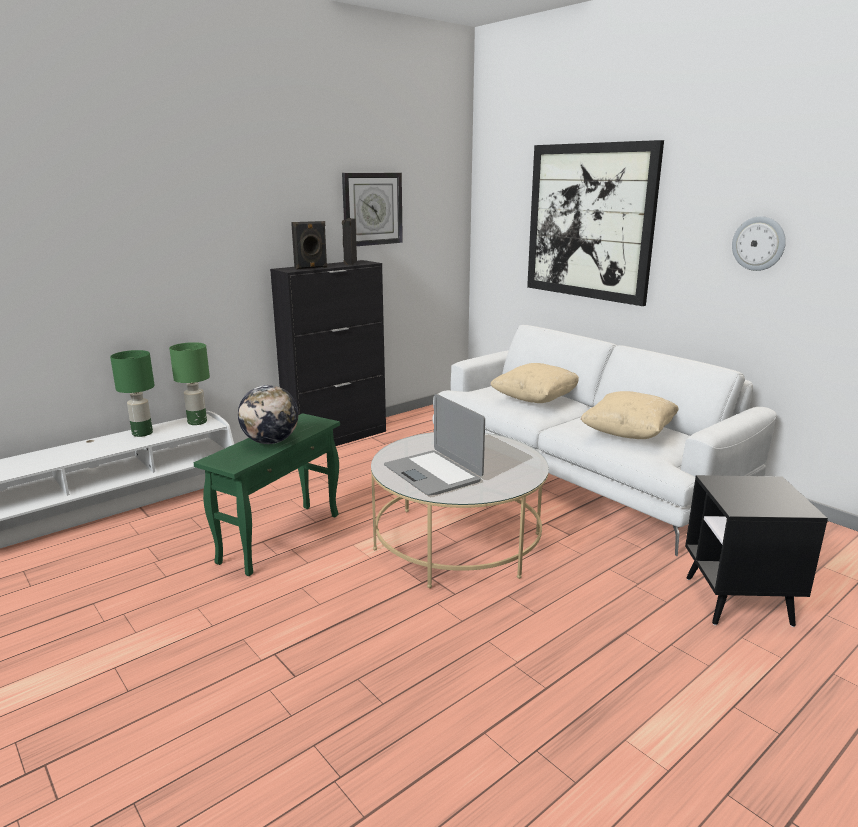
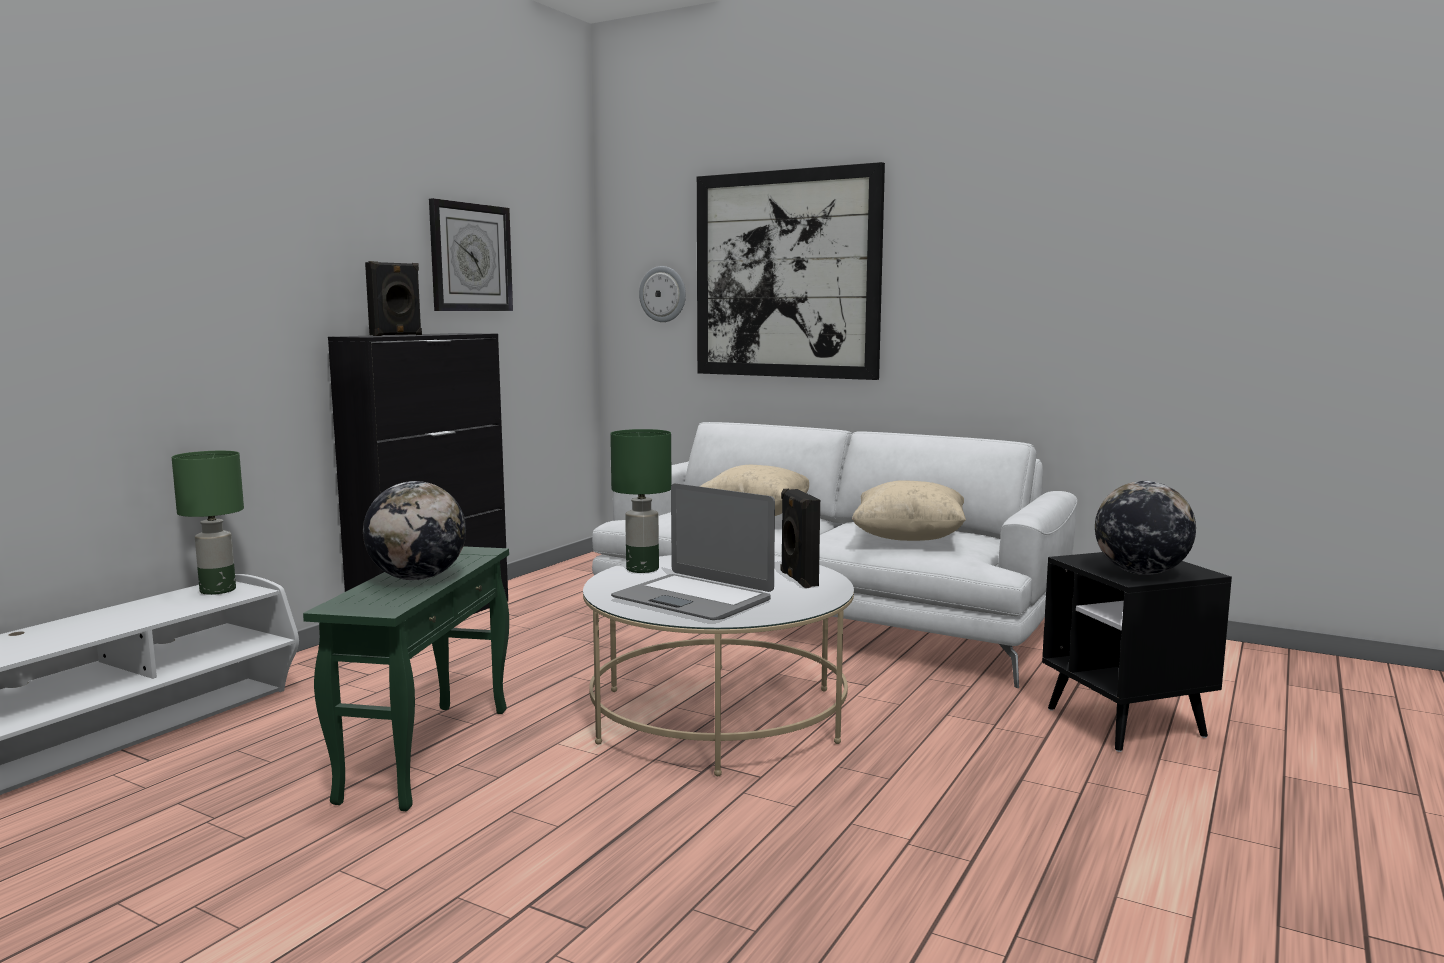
camera: 20 degrees left, 10 degrees down
(142, 433) = (121, 613): green table lamp -> green table lamp (643, 569)
(349, 263) = (448, 333): black speaker -> black speaker (797, 579)
(753, 503) = (1140, 573): none -> globe
(758, 243) = (1024, 284): wall clock -> wall clock (663, 294)

